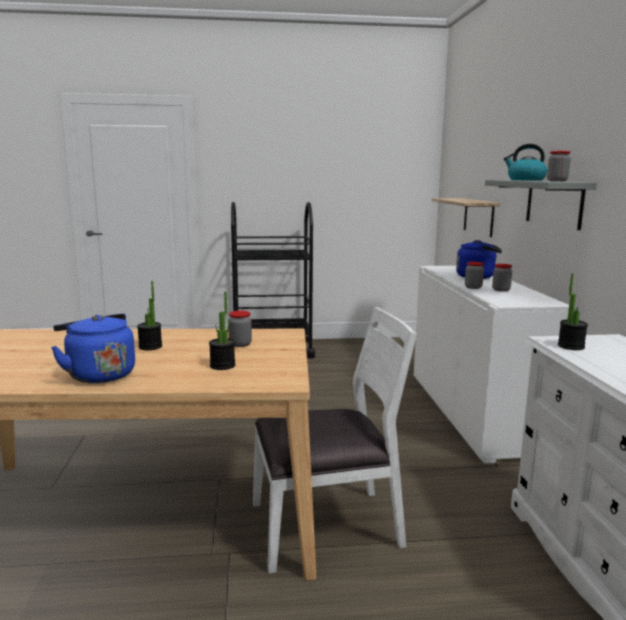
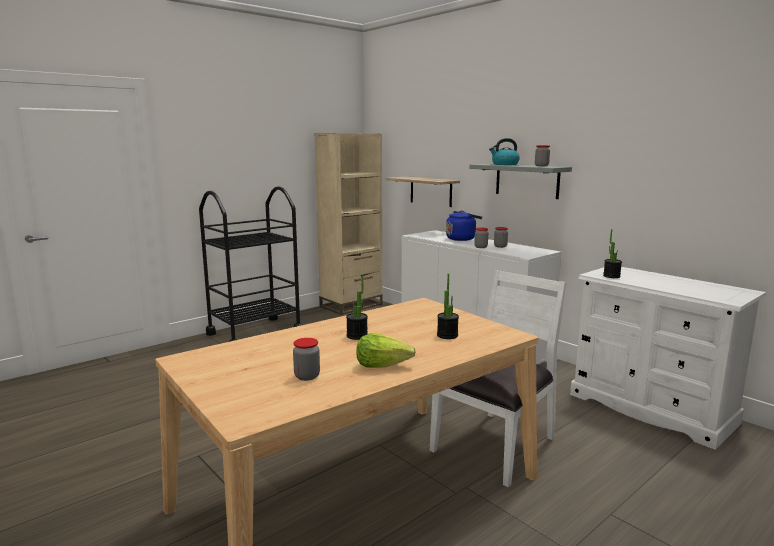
camera: 35 degrees left, 0 degrees up
(99, 375) = (382, 365): blue kettle -> lettuce
(240, 344) = (416, 318): jar -> jar (307, 376)
(398, 343) = (351, 305): none -> beige bookcase

